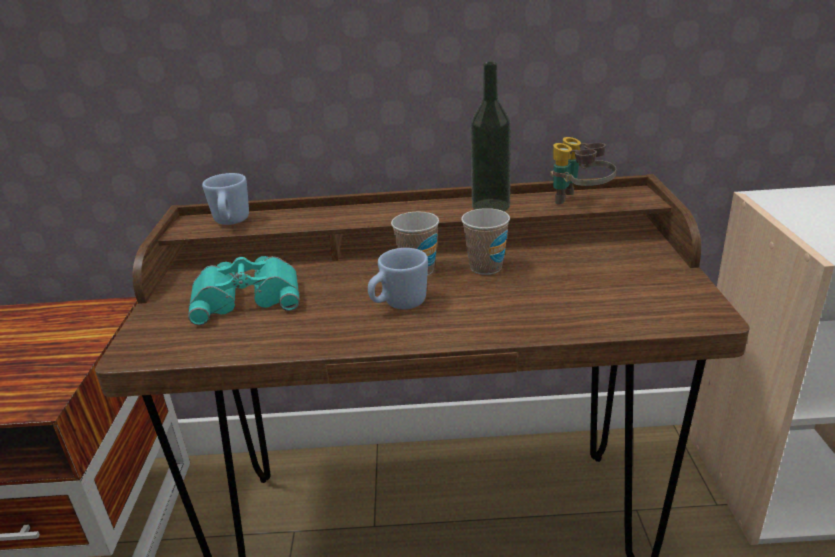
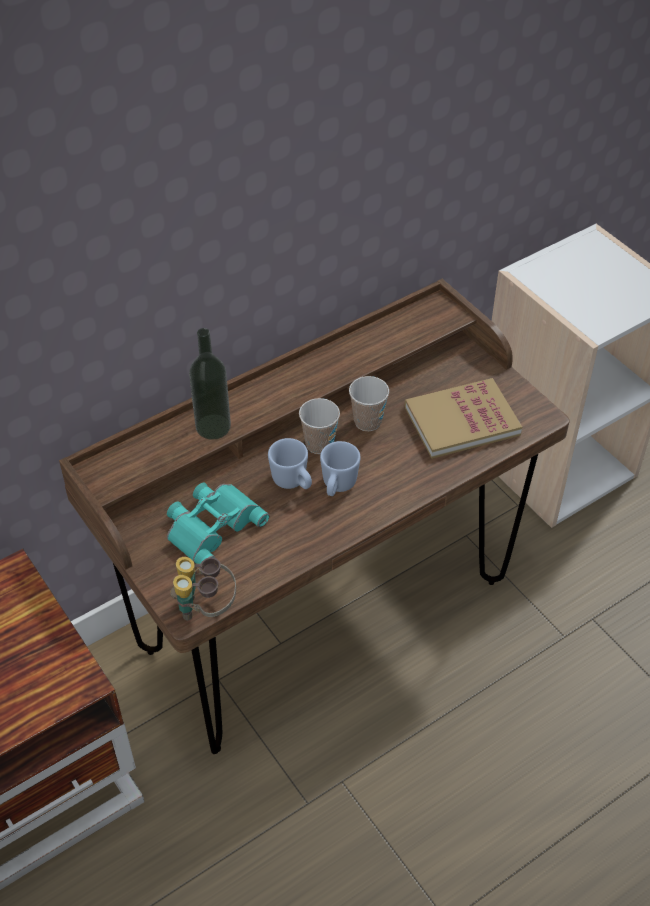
camera: 35 degrees left, 20 degrees up
(231, 223) = (141, 460): blue mug -> blue mug (293, 482)
(491, 206) = (344, 362): bottle -> bottle (213, 426)
(579, 202) = (407, 333): binoculars -> binoculars (205, 608)
(595, 293) = (461, 421): none -> book

